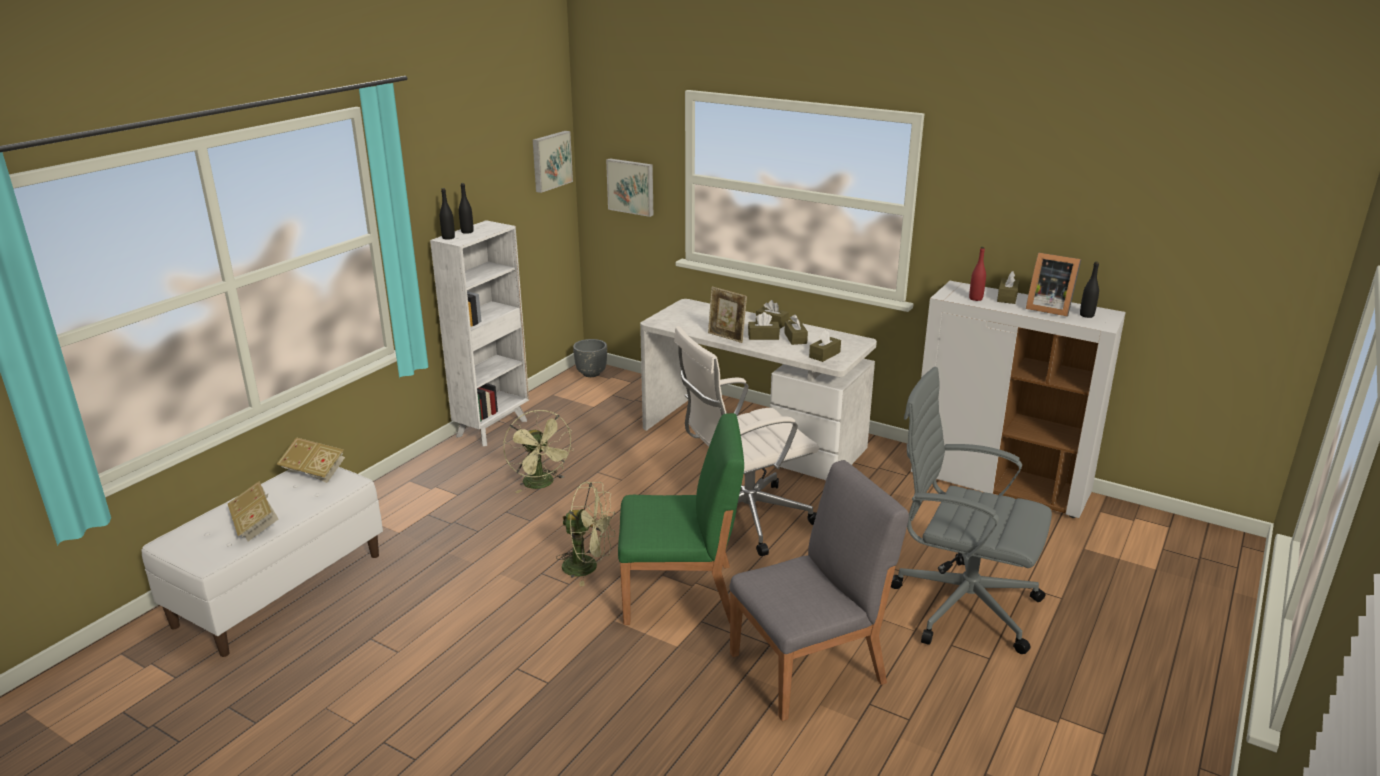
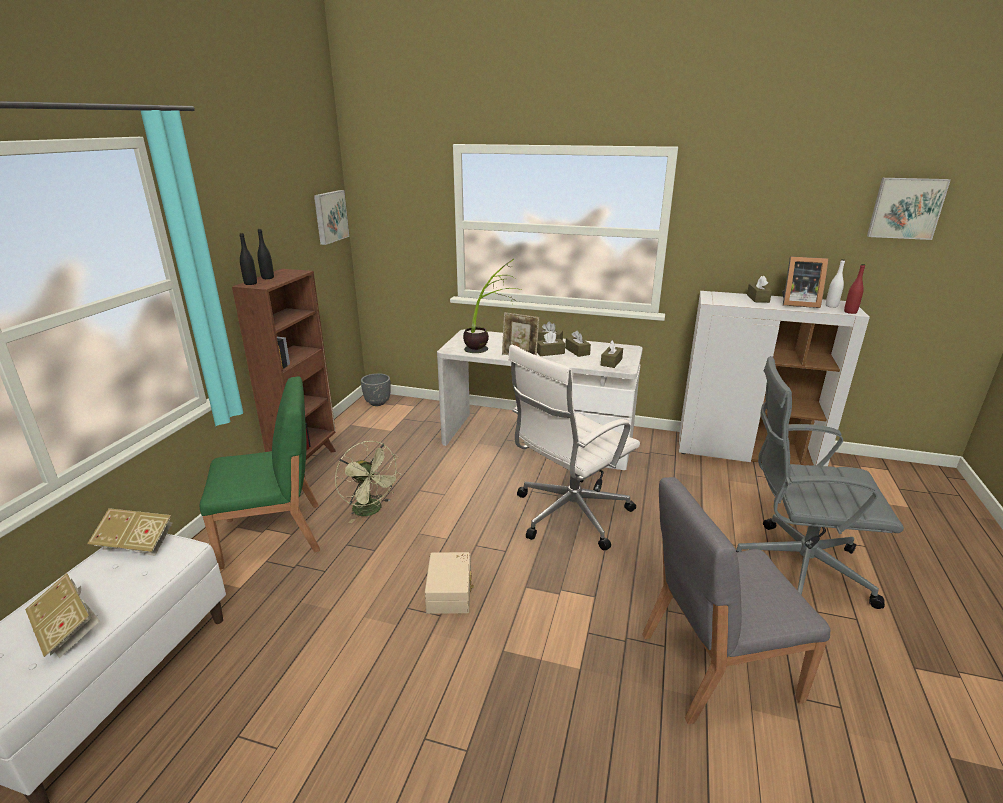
camera: 15 degrees left, 0 degrees up
(493, 428) = (306, 461): white bookcase -> brown bookcase
(588, 567) = (451, 591): green fan -> beige storage box
(631, 186) = (404, 237): picture -> picture (906, 208)
(681, 594) = (553, 605): green chair -> green chair (274, 534)
(700, 322) = (488, 346): none -> potted plant
(809, 668) = (716, 666): grey chair -> grey chair turned 150 degrees counterclockwise
(975, 298) = (736, 301): red bottle -> red bottle (850, 312)
(1086, 315) = (831, 306): black bottle -> white bottle

